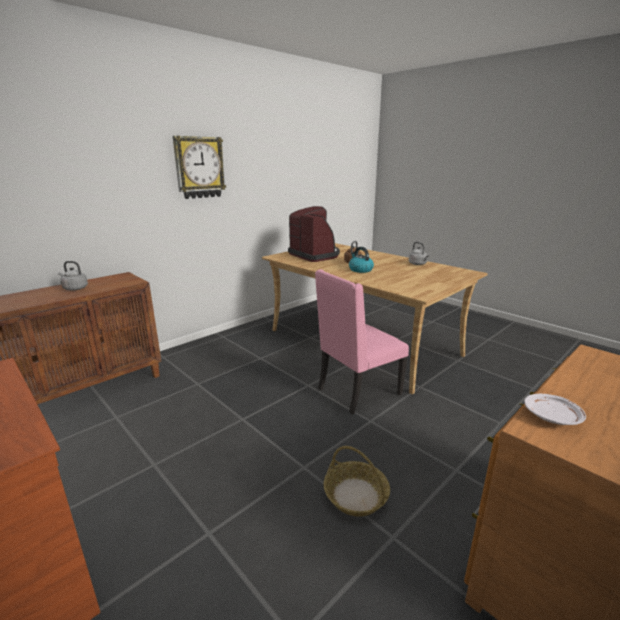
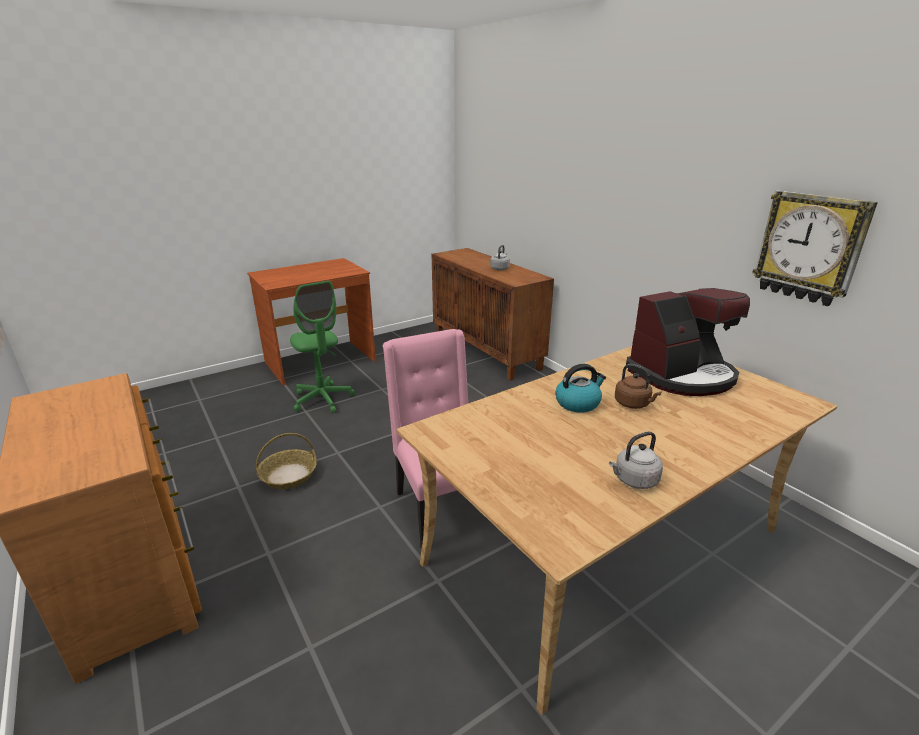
camera: 100 degrees right, 5 degrees up
(173, 523) = (323, 399): none -> green office chair
(199, 167) = (654, 183): wall clock -> wall clock (810, 248)
(552, 417) = (106, 393): white plate -> none

